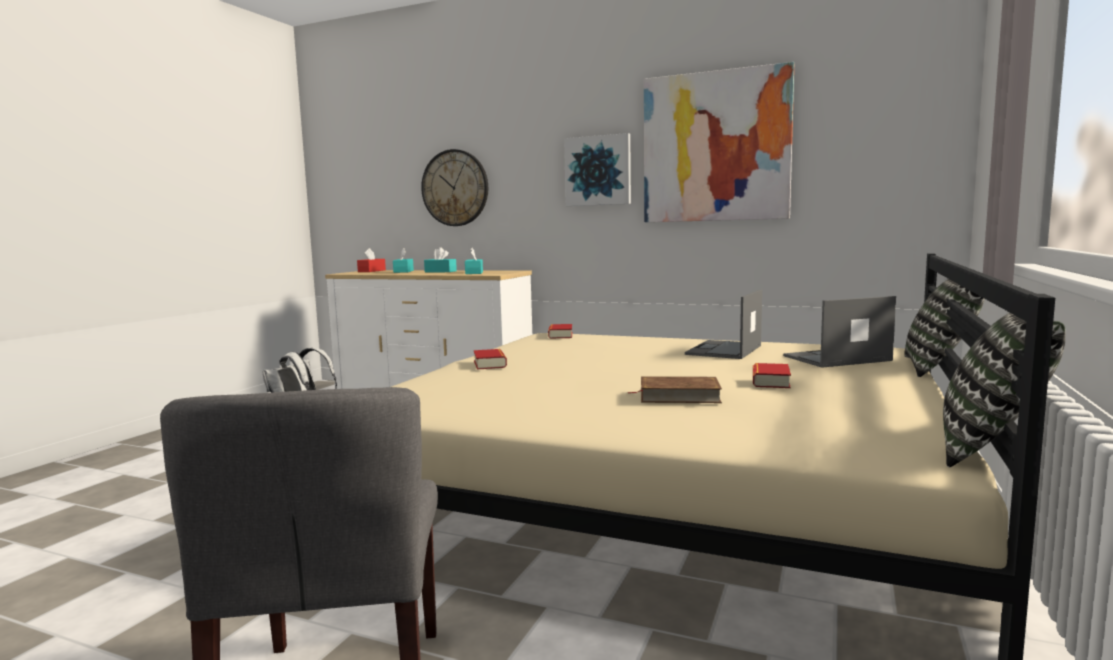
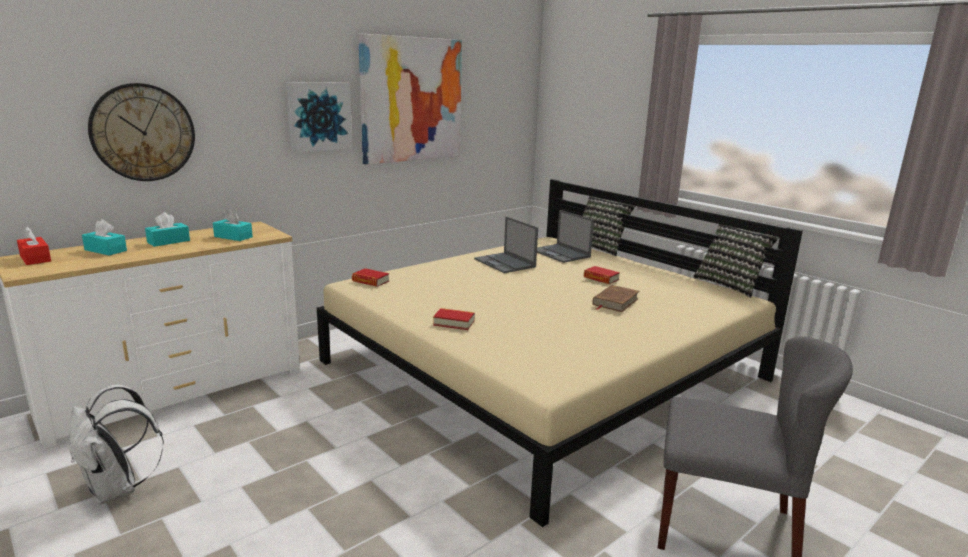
camera: 65 degrees left, 10 degrees up
(835, 358) = (561, 253): laptop -> laptop turned 45 degrees counterclockwise

